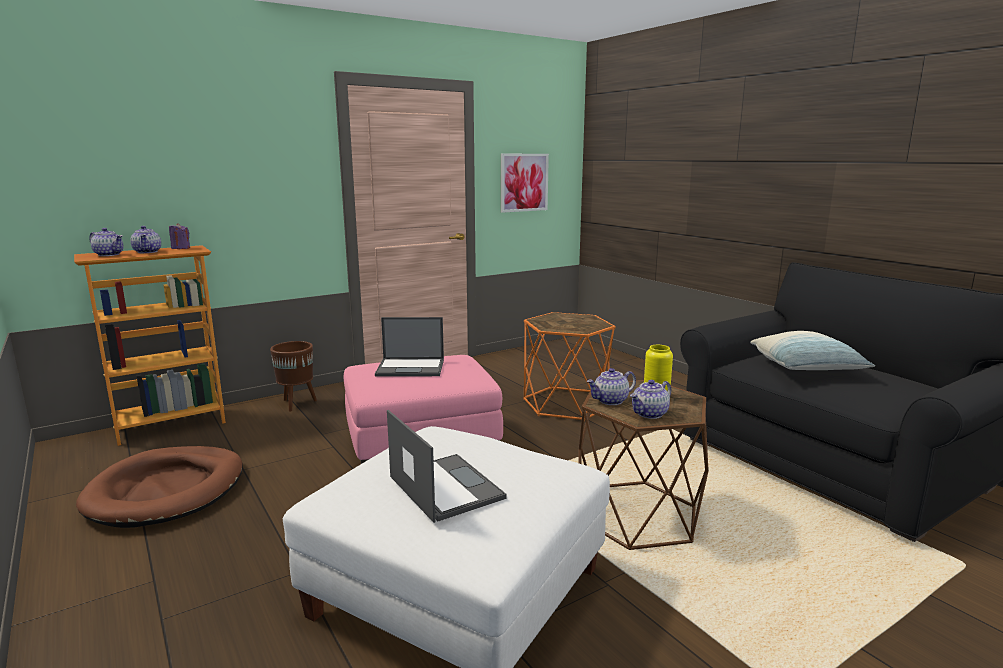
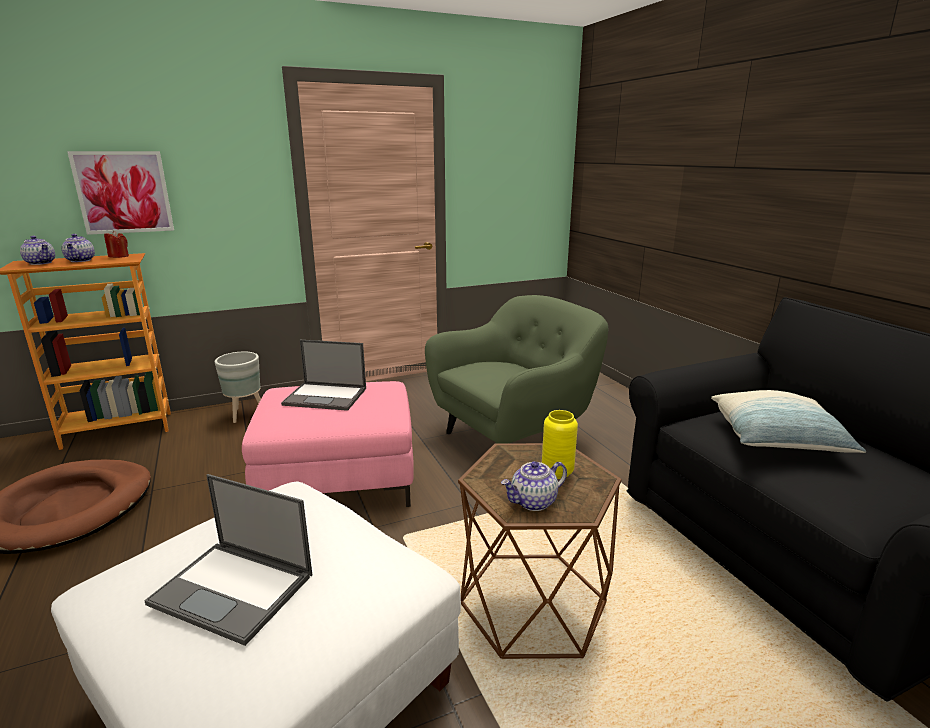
camera: 10 degrees right, 5 degrees up
(181, 248) = (119, 256): purple candle -> red candle
(297, 404) = (245, 414): brown planter -> grey planter
(444, 487) = (234, 589): laptop -> laptop turned 135 degrees clockwise
(524, 182) = (503, 187): picture -> picture (123, 192)
(566, 404) = (514, 437): orange side table -> green armchair
(610, 401) = (497, 475): teapot -> none

